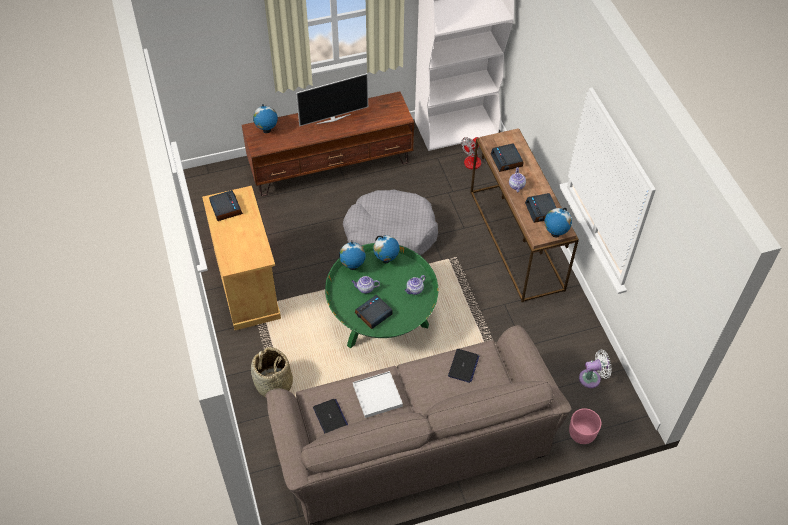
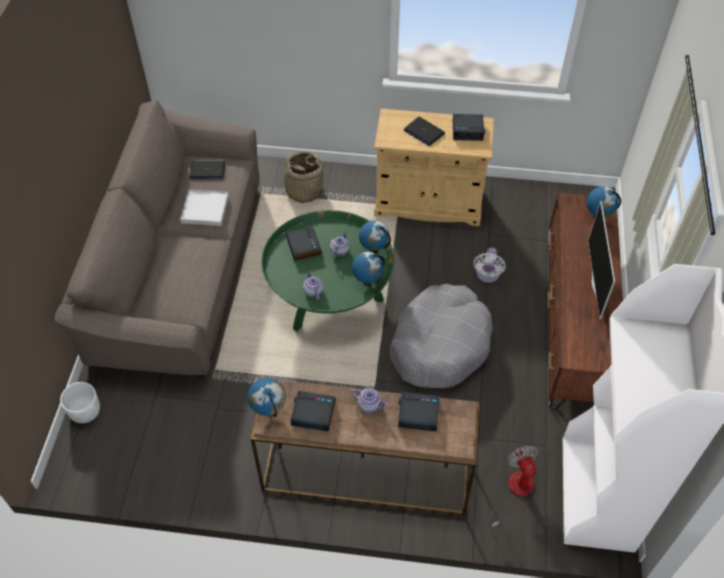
camera: 115 degrees right, 0 degrees up
(463, 366) = (189, 286): laptop -> laptop (423, 132)
(581, 434) = (85, 411): pink planter -> white planter
(592, 378) = (136, 456): white fan -> white fan (487, 275)

